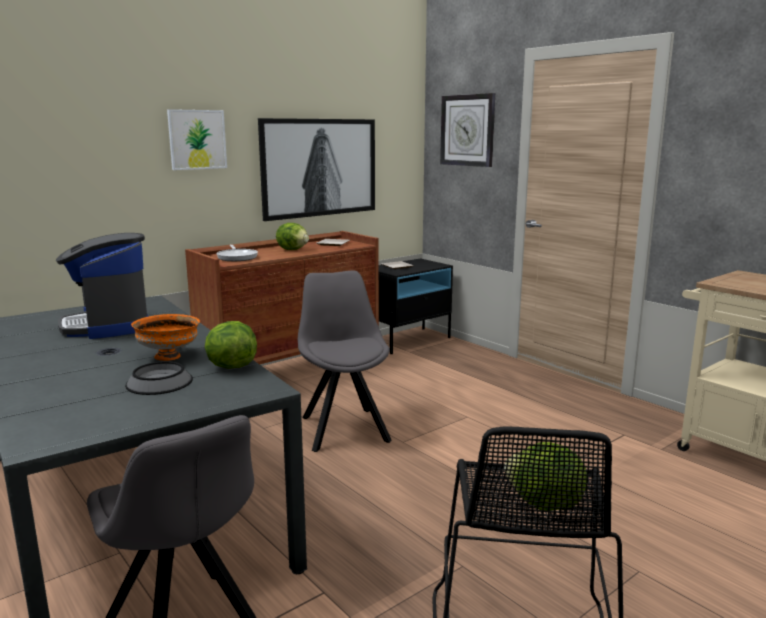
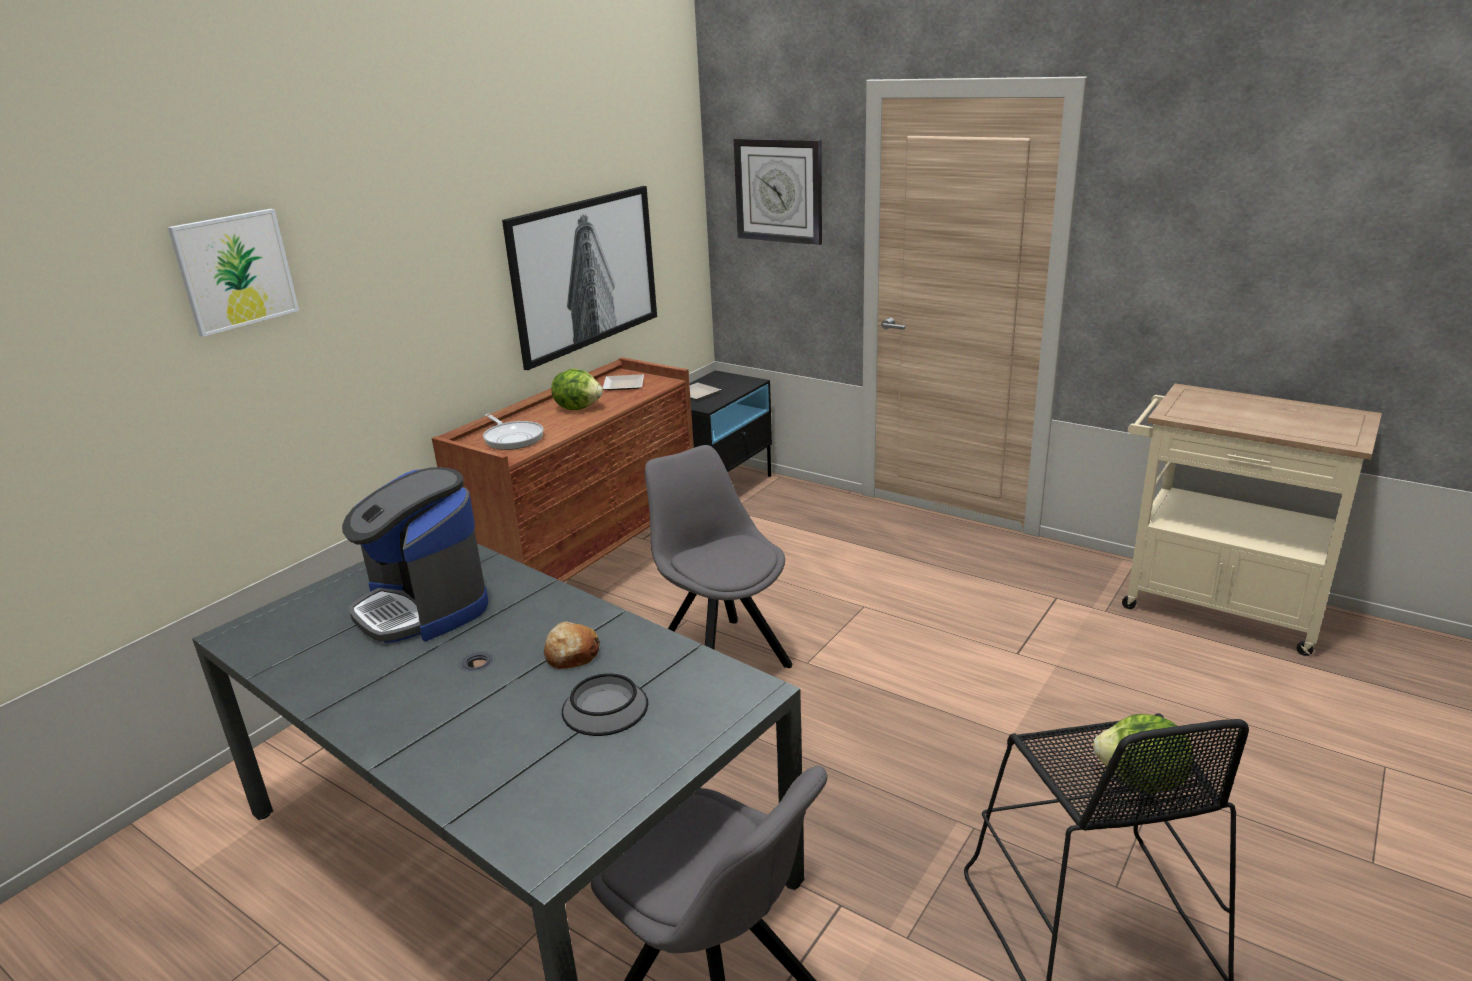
camera: 15 degrees left, 10 degrees up
(169, 356) = (571, 654): orange bowl -> bread
(197, 139) = (426, 270): picture -> picture (235, 271)
(231, 366) = (673, 657): lettuce -> none

